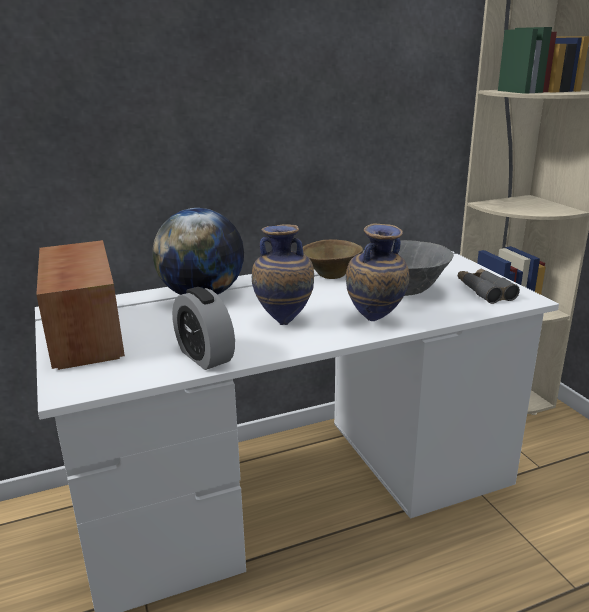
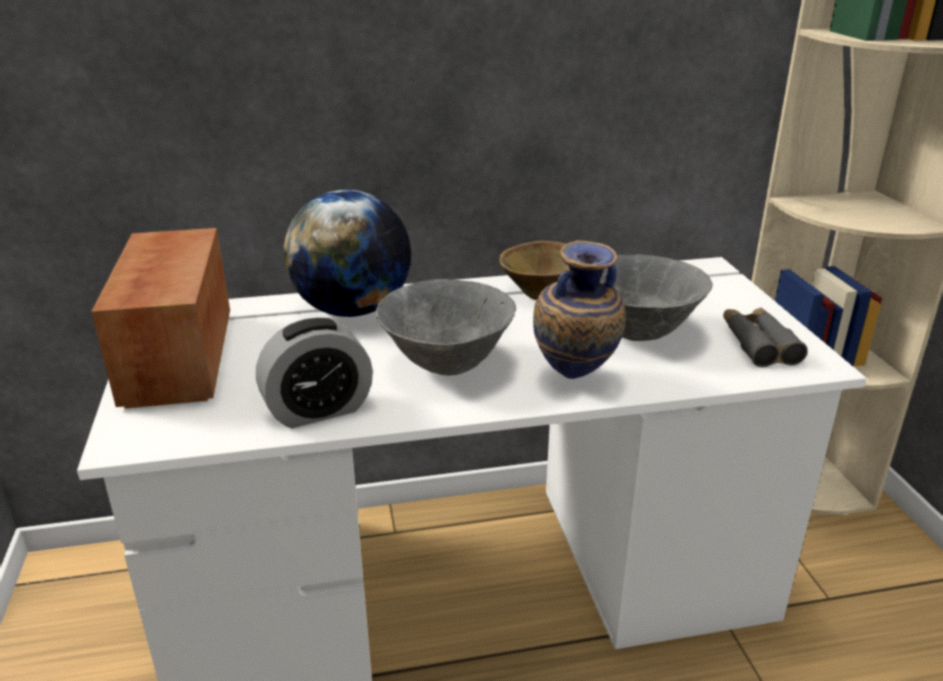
camera: 10 degrees right, 5 degrees up
(205, 356) = (318, 410): alarm clock -> alarm clock turned 90 degrees counterclockwise
(284, 321) = (447, 365): vase -> grey bowl

